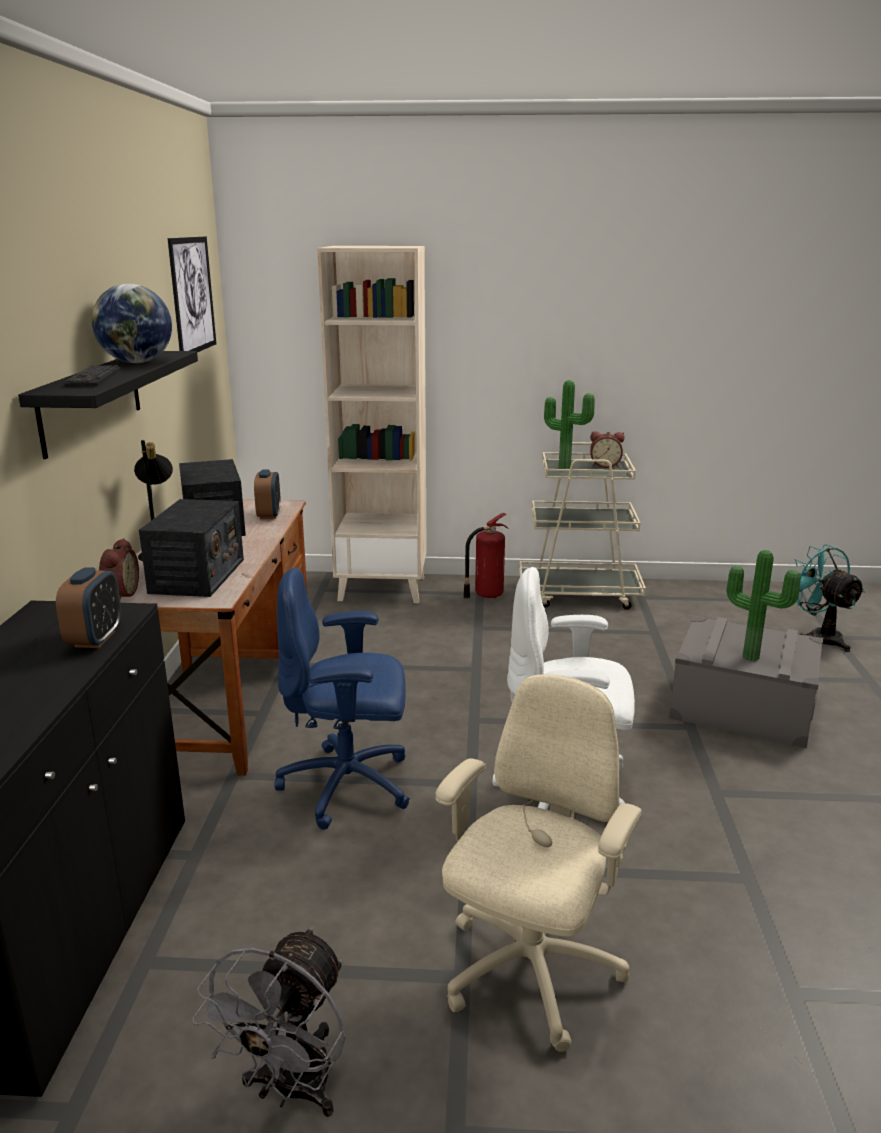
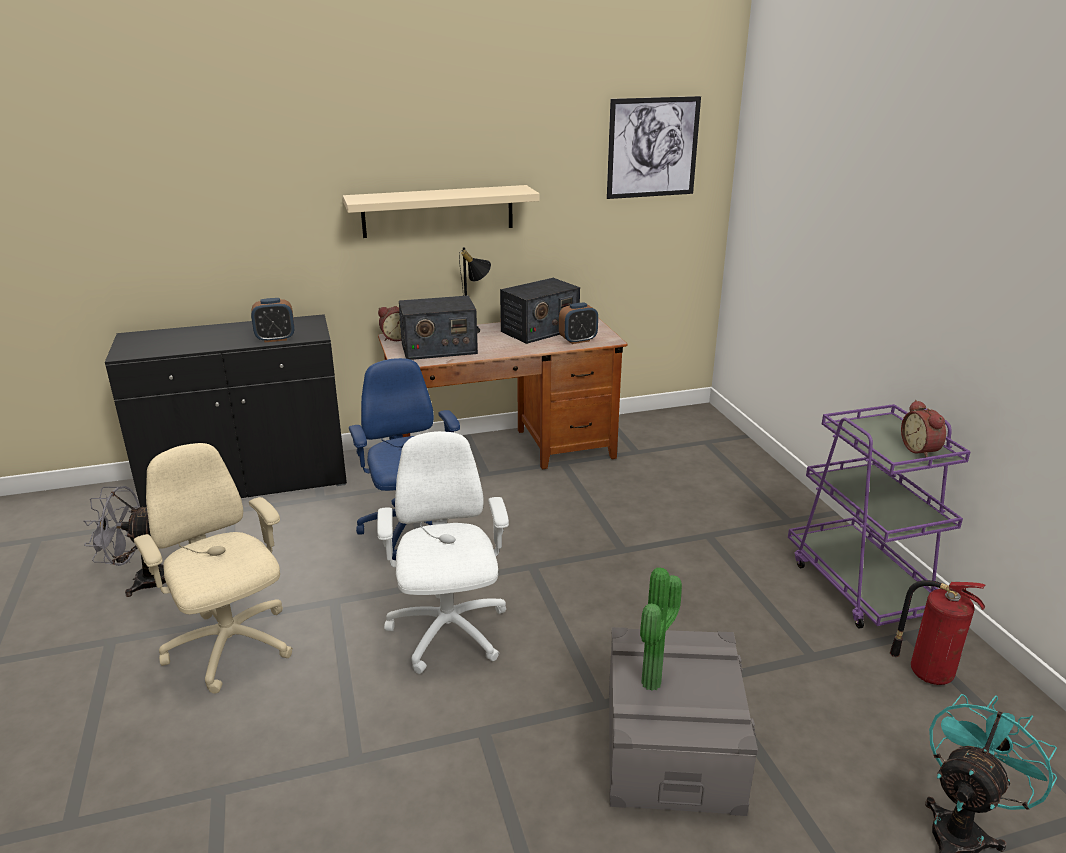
camera: 70 degrees right, 5 degrees up
(92, 400) = (438, 211): black shelf -> beige shelf
(93, 378) = (402, 195): keyboard -> none
(137, 362) = (469, 192): globe -> none
(383, 588) = (740, 468): beige bookcase -> none
(487, 595) = (789, 525): fire extinguisher -> fire extinguisher (927, 672)
(529, 973) = (231, 648): beige office chair -> beige office chair turned 135 degrees counterclockwise
(565, 468) = (871, 429): potted plant -> none
(579, 594) = (861, 585): beige cart -> purple cart

